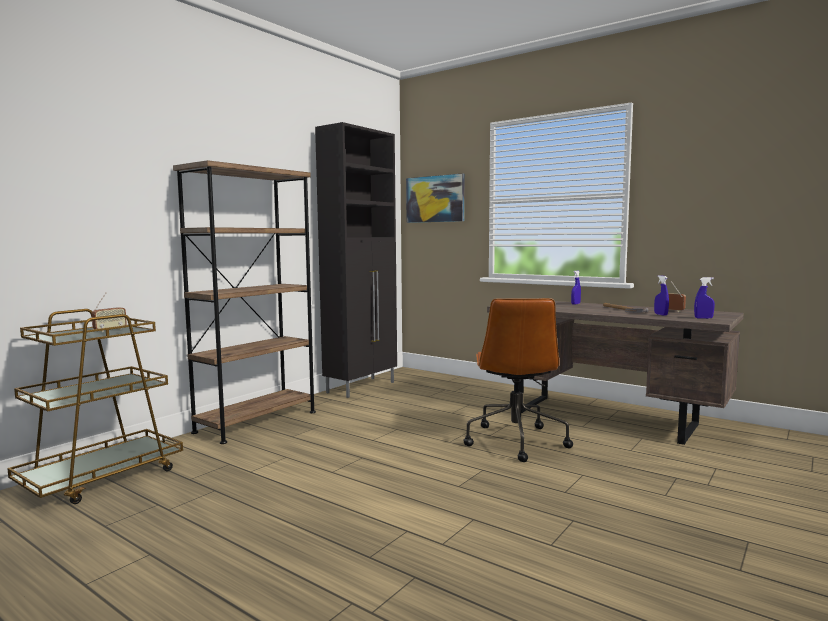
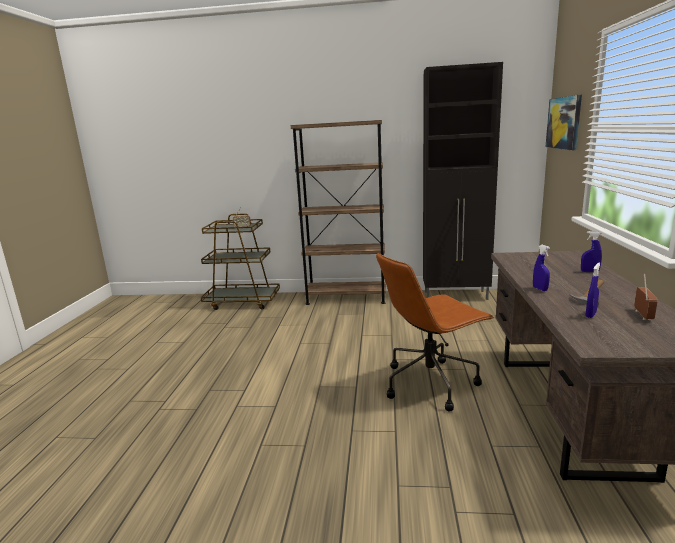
camera: 60 degrees right, 10 degrees up
(703, 318) = (610, 338): blue spray bottle -> blue spray bottle (540, 289)

